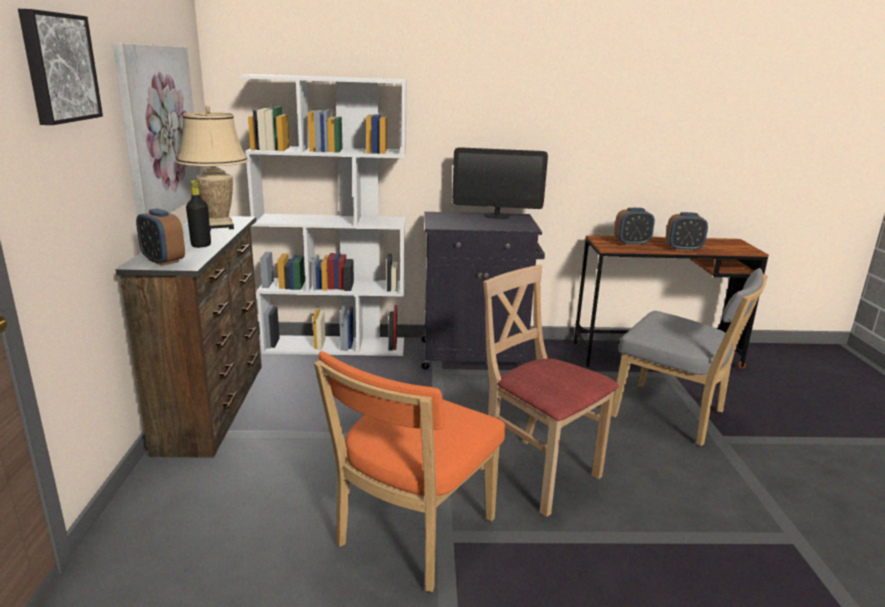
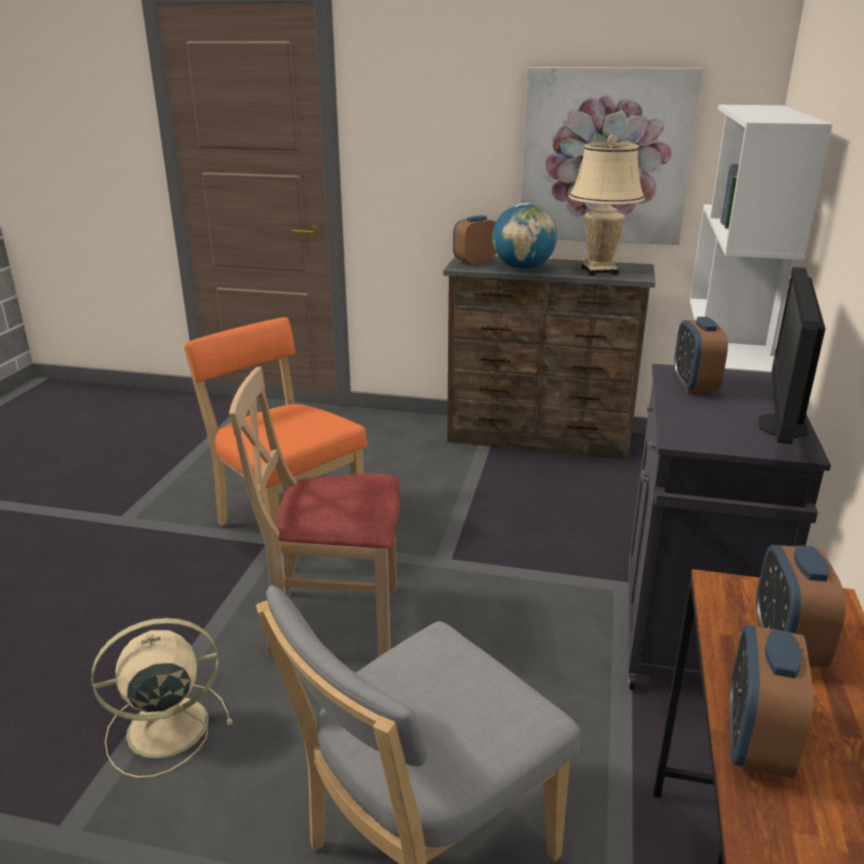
camera: 105 degrees right, 5 degrees up
(58, 68) = (435, 88): picture -> none
(201, 245) = (523, 268): black bottle -> globe
(456, 223) = (694, 385): none -> alarm clock
(538, 473) = (335, 621): beige chair -> beige chair turned 150 degrees counterclockwise
(693, 526) = (164, 728): none -> beige fan

